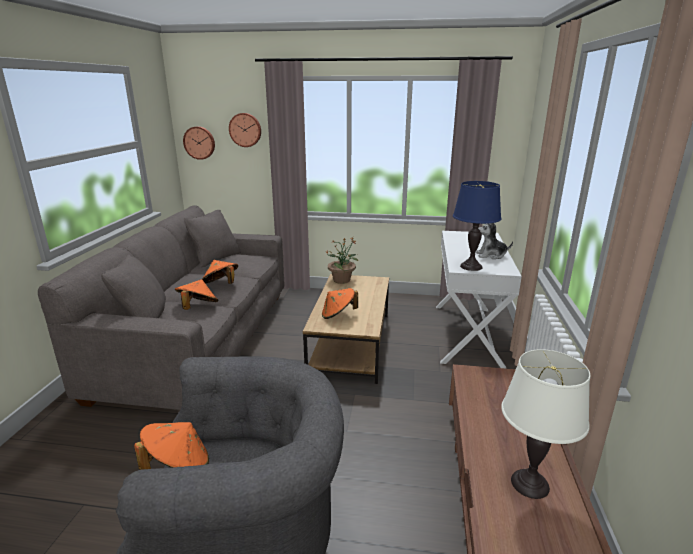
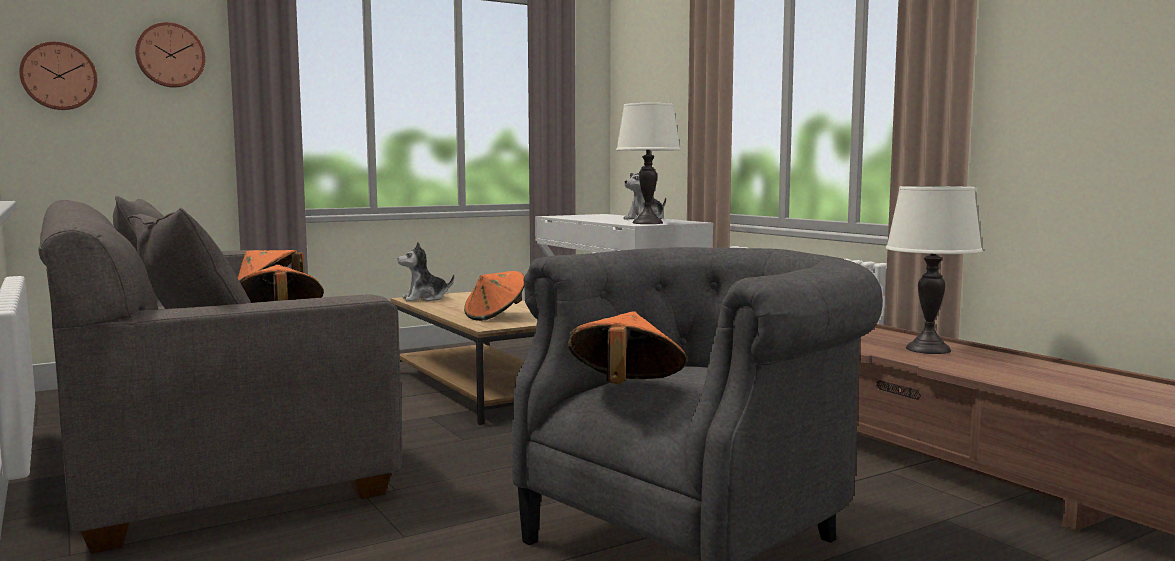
camera: 40 degrees left, 15 degrees down
(342, 280) = (424, 299): potted plant -> plush toy
(471, 267) = (647, 223): blue table lamp -> white table lamp

